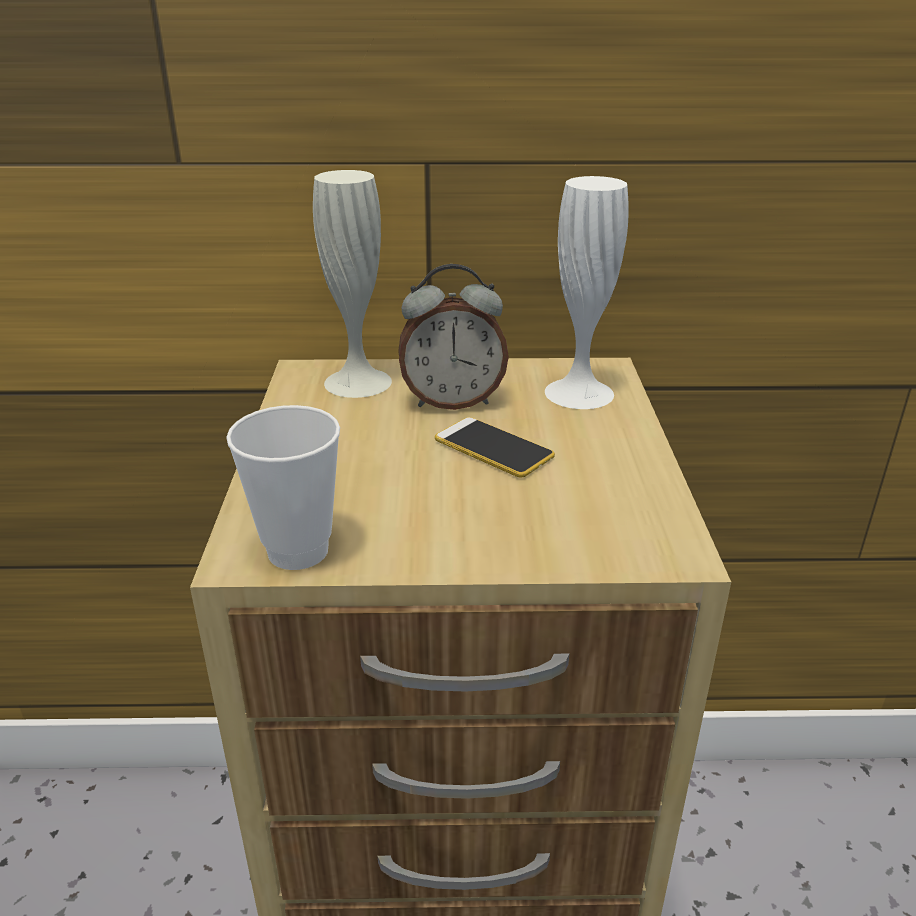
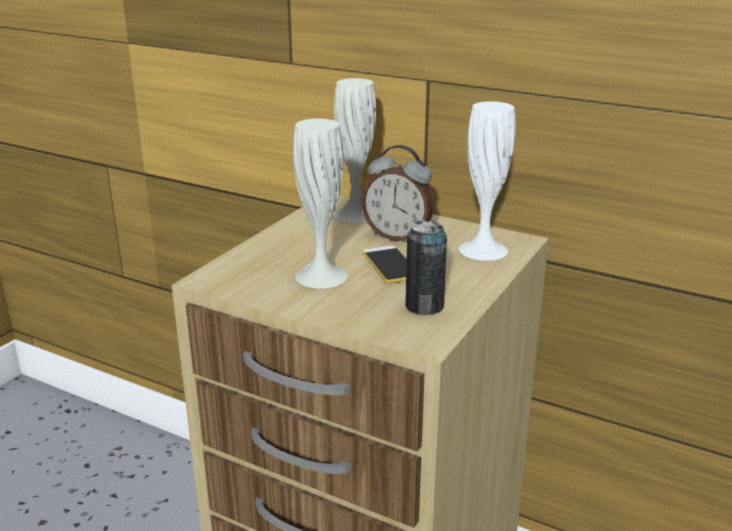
camera: 30 degrees right, 5 degrees down
(298, 551) = (233, 284): cup -> none
(419, 494) = (321, 276): none -> white vase
(609, 498) = (424, 306): none -> can

